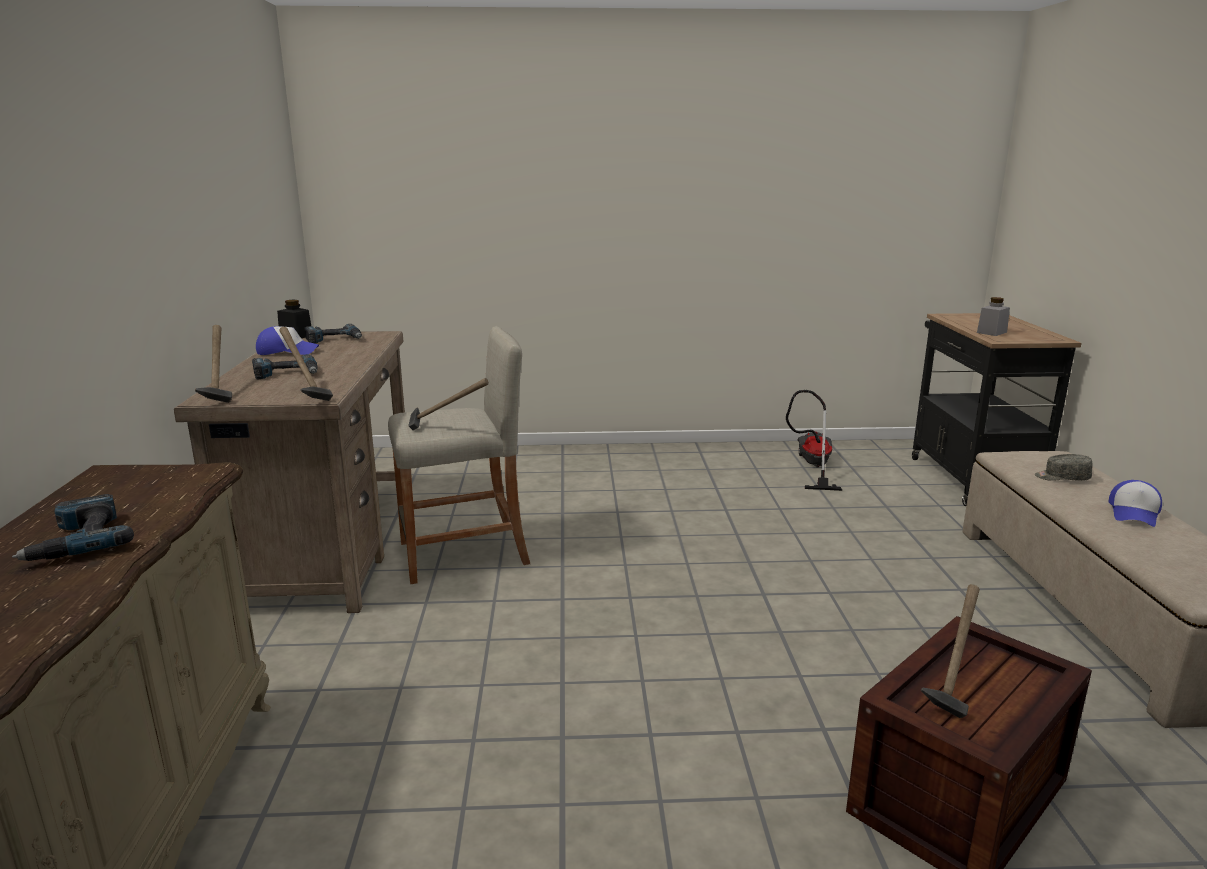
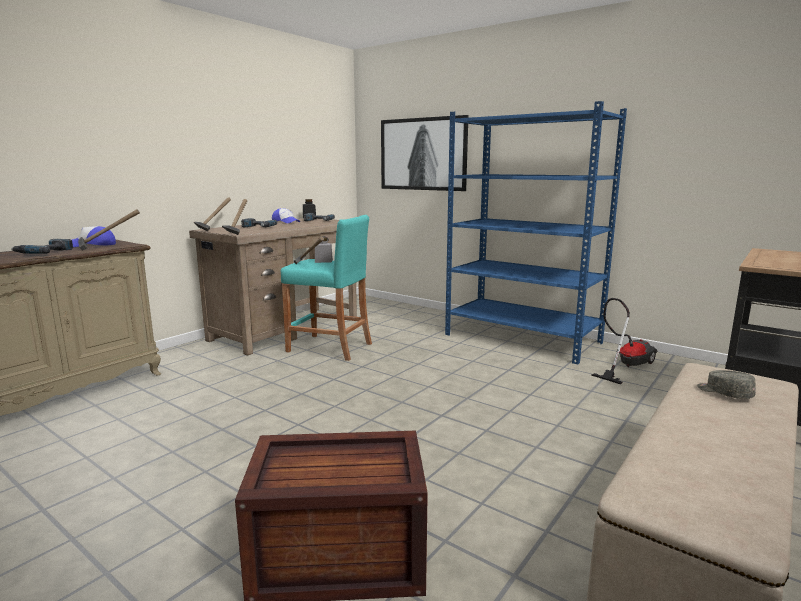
camera: 40 degrees right, 5 degrees down
(453, 203) = (423, 154): none -> picture
(464, 554) = (329, 348): beige stool -> turquoise stool
(669, 462) = (522, 338): none -> blue bookcase
(950, 686) = (324, 456): hammer -> hammer (108, 248)
(991, 332) = (770, 261): grey jar -> grey jar (323, 261)
(1134, 513) = (736, 432): cap -> cap (92, 245)

